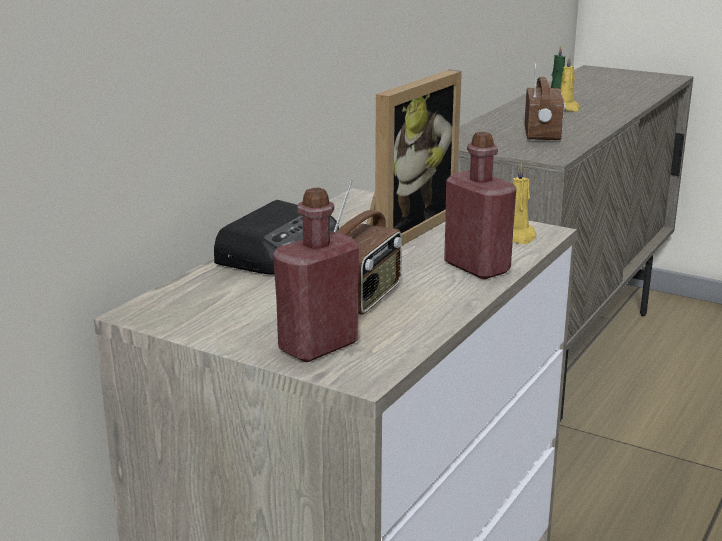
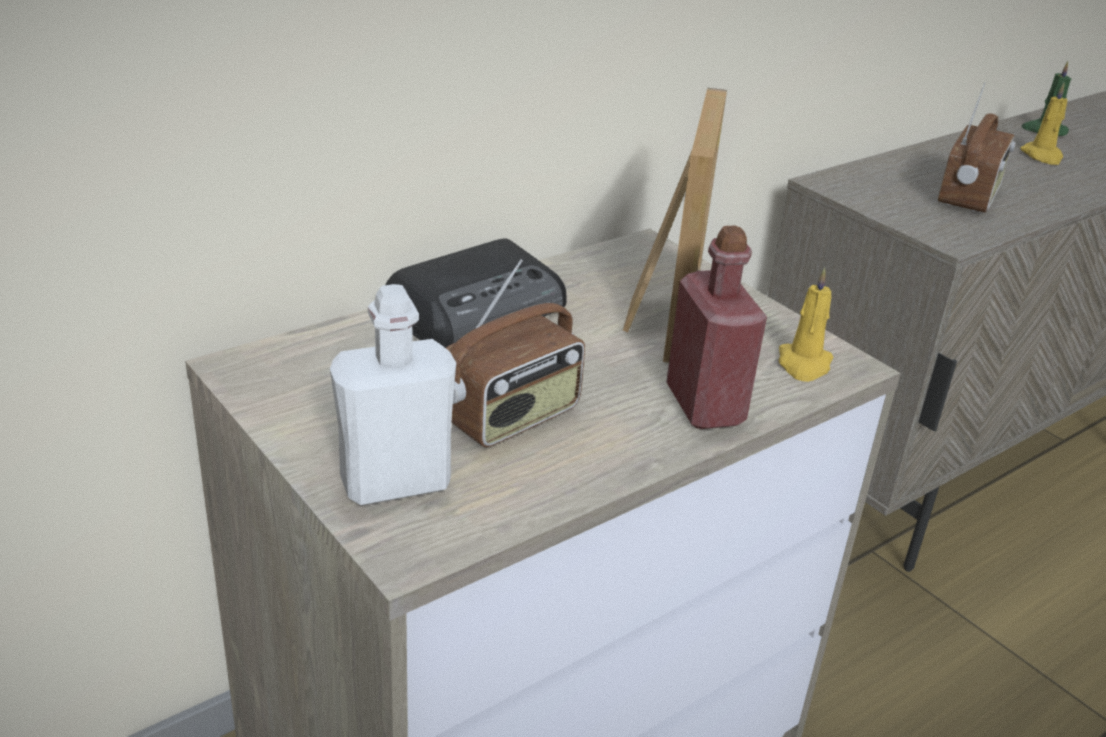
camera: 20 degrees right, 10 degrees up
(318, 346) = (395, 483): red bottle -> white bottle
(403, 229) = (660, 313): picture frame -> picture frame turned 45 degrees counterclockwise

